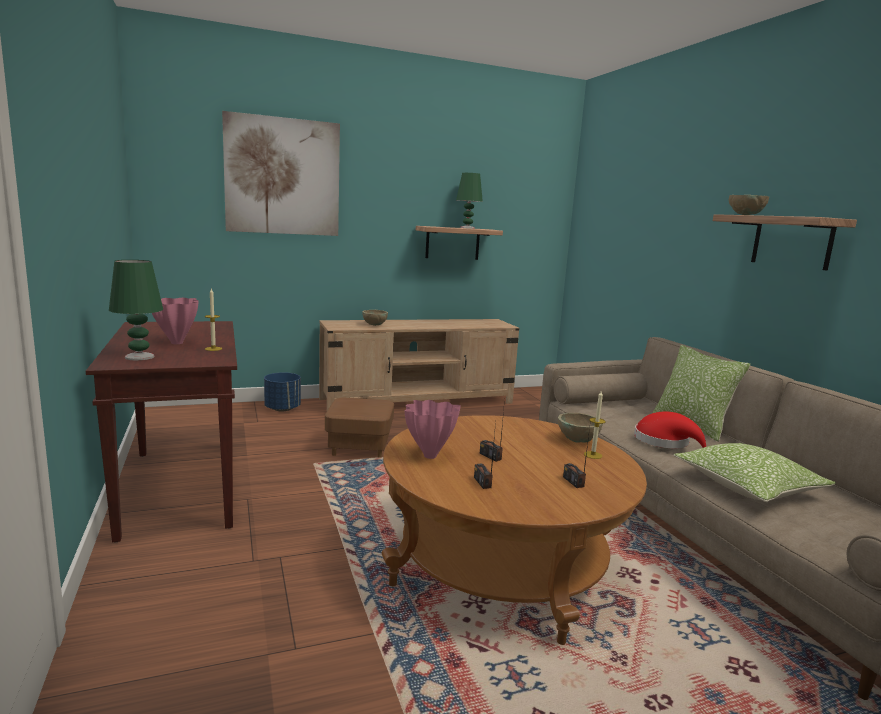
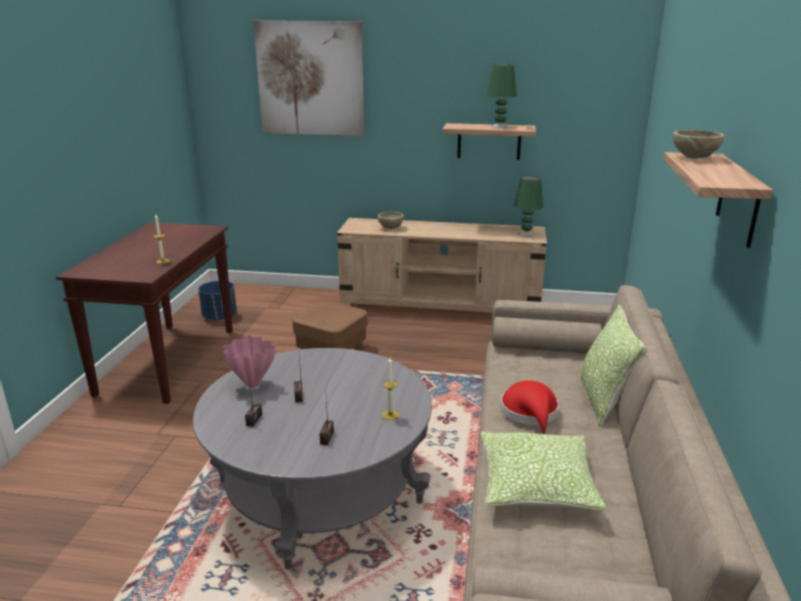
camera: 30 degrees right, 10 degrees up
(140, 357) = (104, 265): green table lamp -> green table lamp (526, 234)
(176, 343) = (147, 252): pink vase -> none
(282, 409) = (310, 298): blue planter -> blue planter (220, 317)
(502, 567) = (320, 492): brown coffee table -> grey coffee table
(577, 440) = (402, 396): beige bowl -> none

